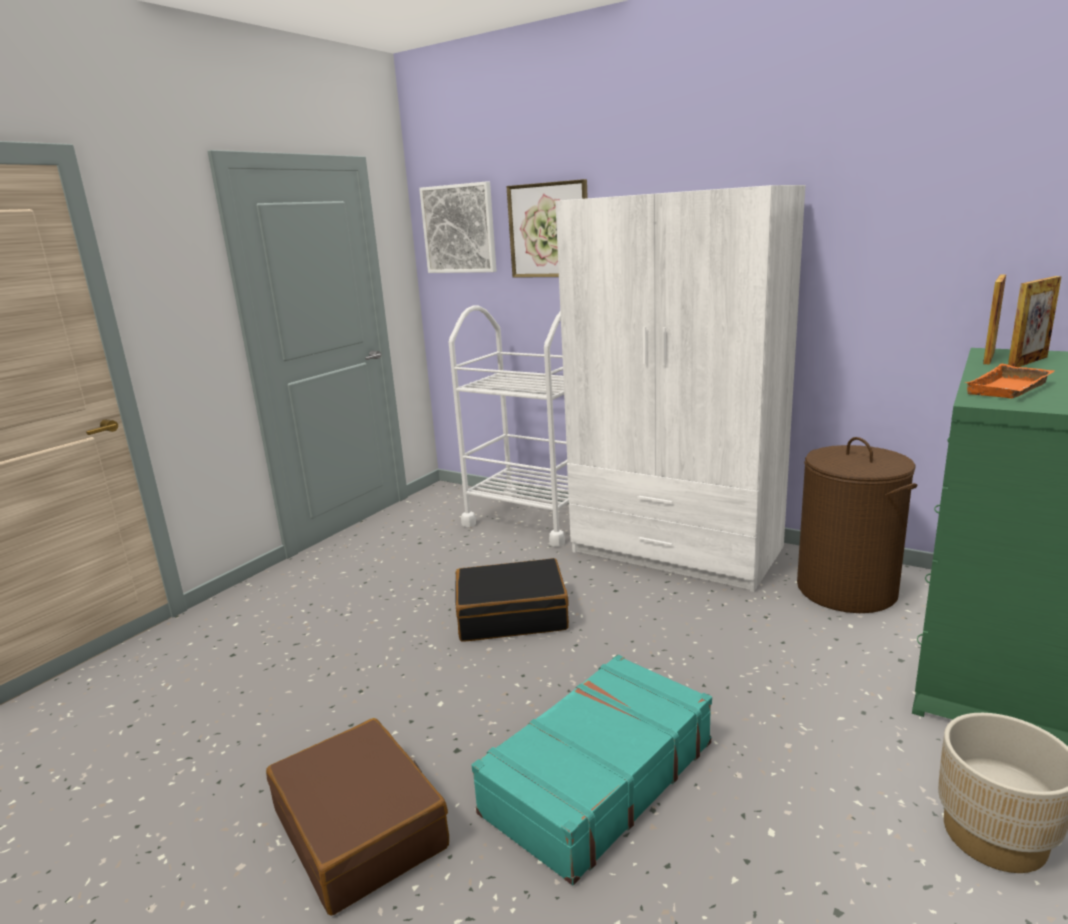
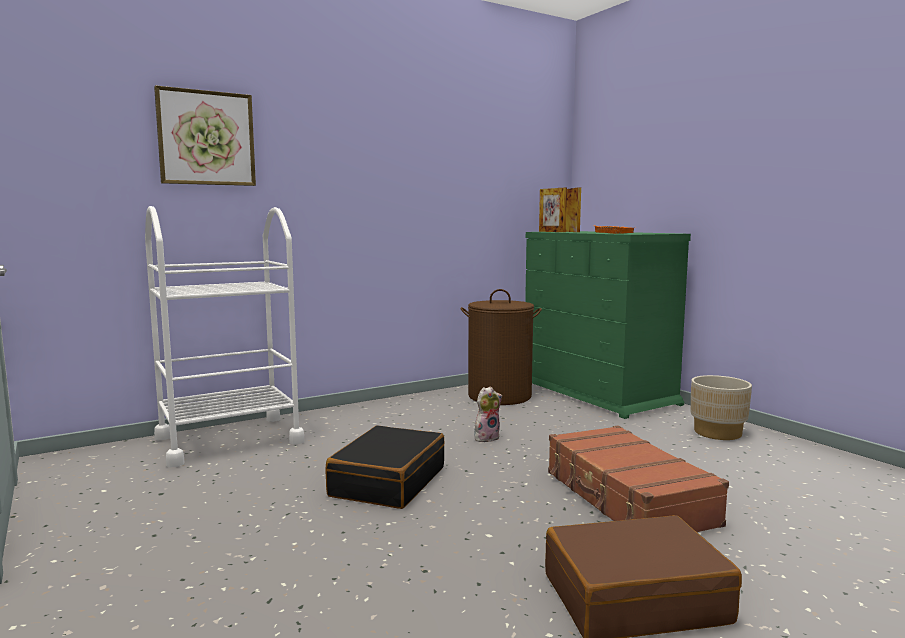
camera: 65 degrees left, 10 degrees down
(459, 229) = (73, 123): picture -> none
(597, 777) = (627, 498): turquoise suitcase -> brown suitcase
(676, 550) = (383, 414): white wardrobe -> none
(682, 627) = (486, 438): none -> plush toy

